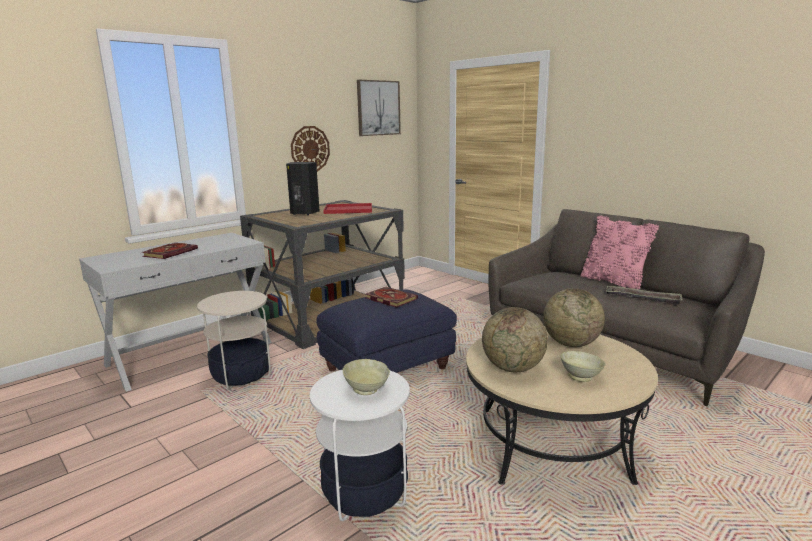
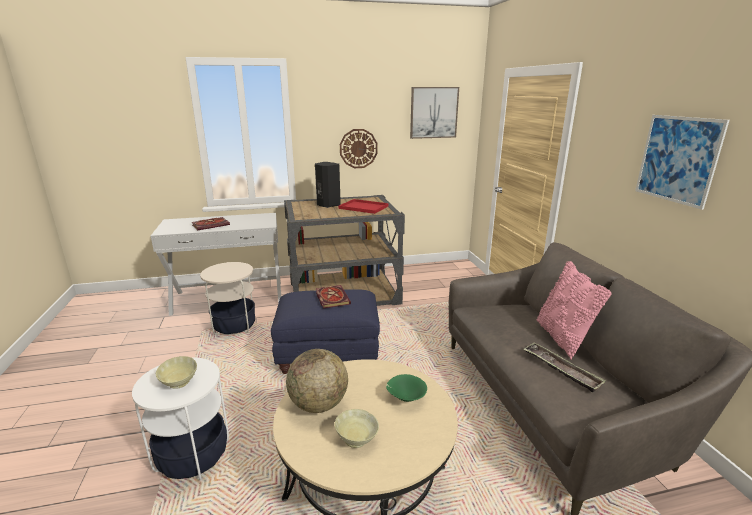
camera: 30 degrees right, 5 degrees up
(571, 344) = (405, 398): globe -> green bowl
(664, 119) = (677, 159): none -> picture

